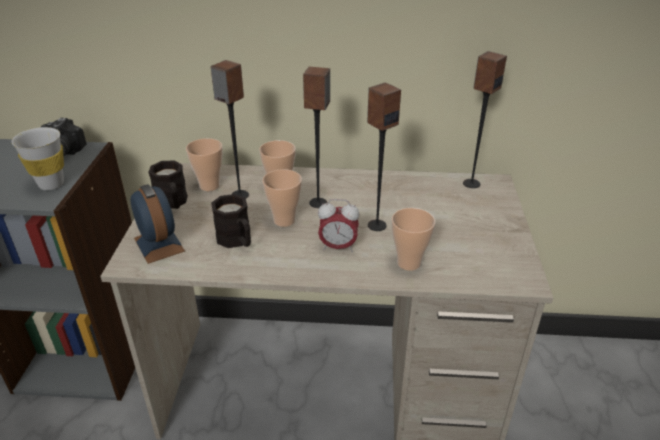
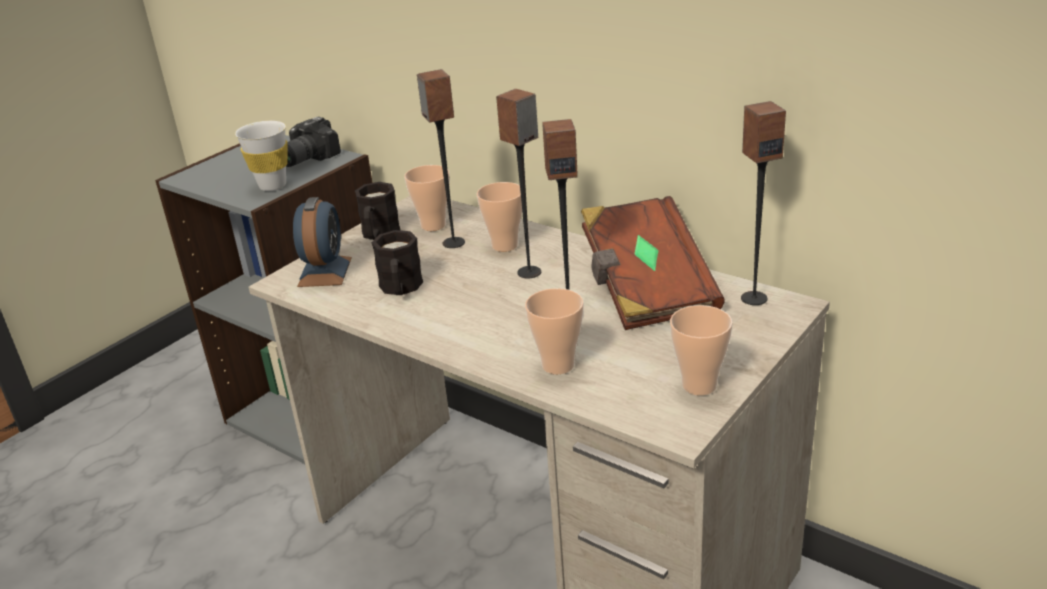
camera: 35 degrees right, 5 degrees down
(284, 220) = (471, 281): cup -> cup (699, 385)
(338, 247) = (497, 325): alarm clock -> none
(404, 194) = (646, 288): none -> brown book

